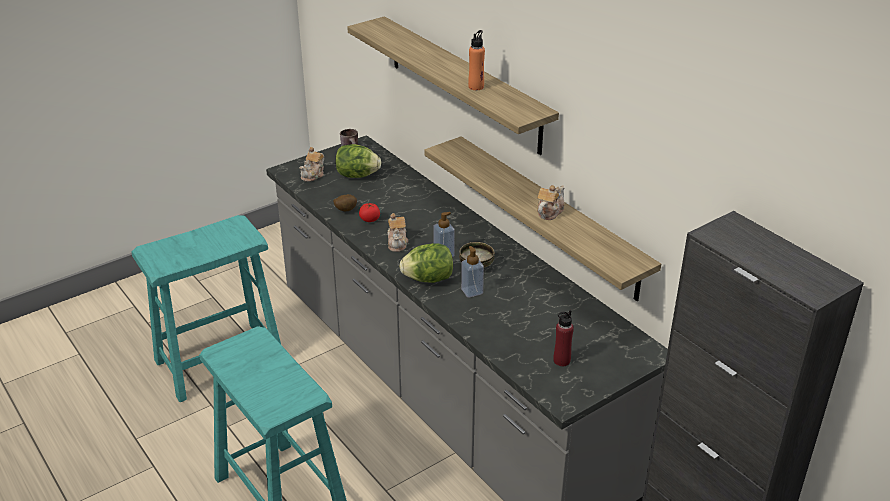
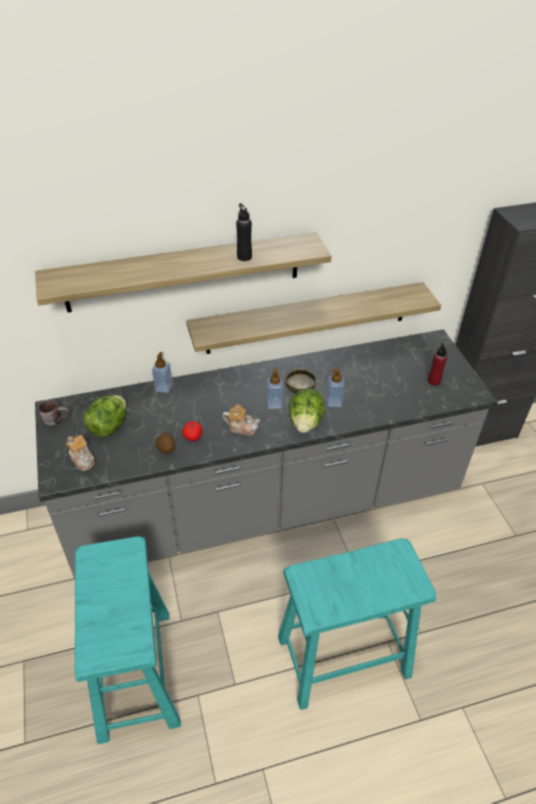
camera: 70 degrees left, 10 degrees up
(424, 188) = (163, 387): none -> soap dispenser
(476, 87) = (244, 257): orange bottle -> black bottle
(549, 212) = (336, 308): teapot -> none

